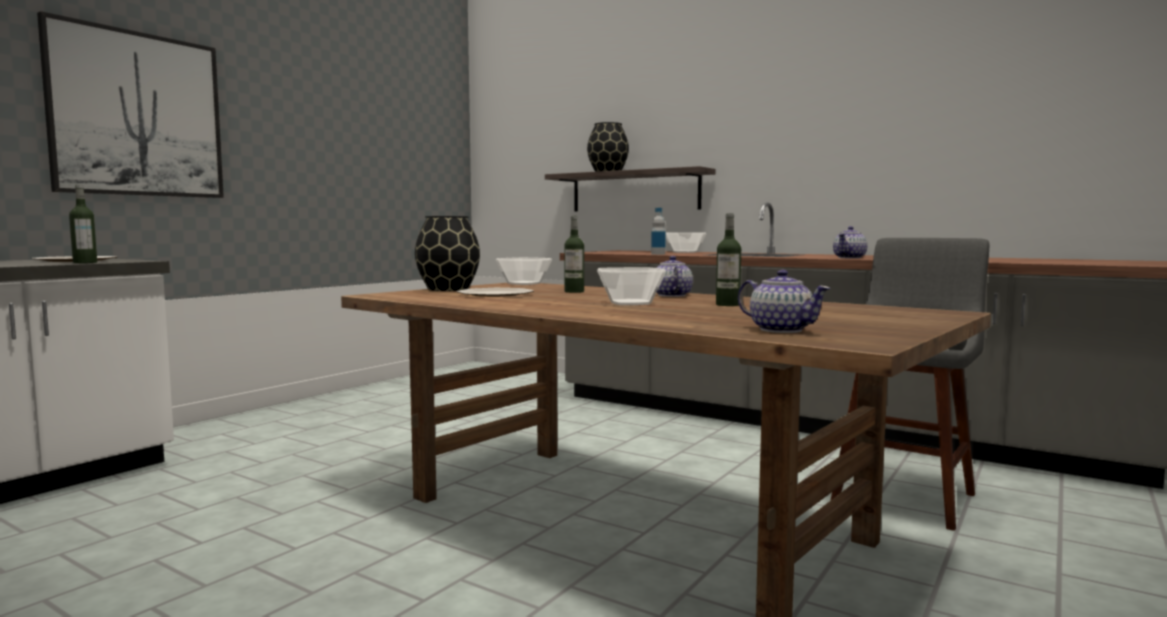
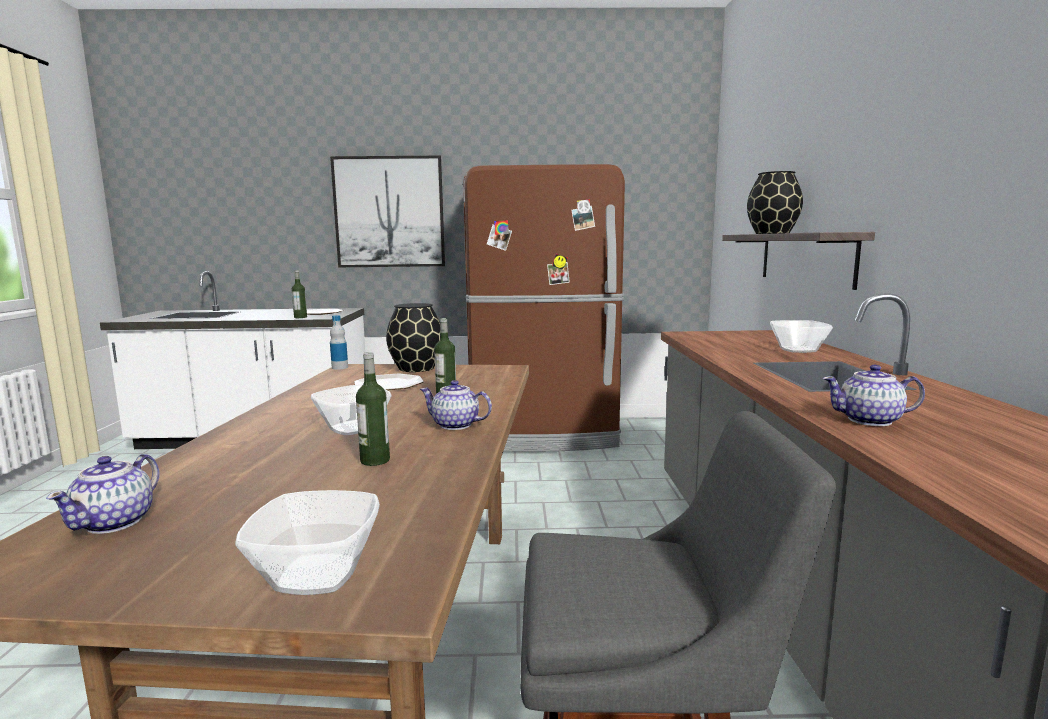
camera: 55 degrees right, 5 degrees up
(377, 398) = (543, 434): none -> brown fridge
(524, 283) = (503, 370): bowl -> bowl (314, 576)
(658, 254) = (715, 352): bottle -> bottle (340, 367)
(671, 295) = (456, 425): teapot -> teapot turned 120 degrees counterclockwise

